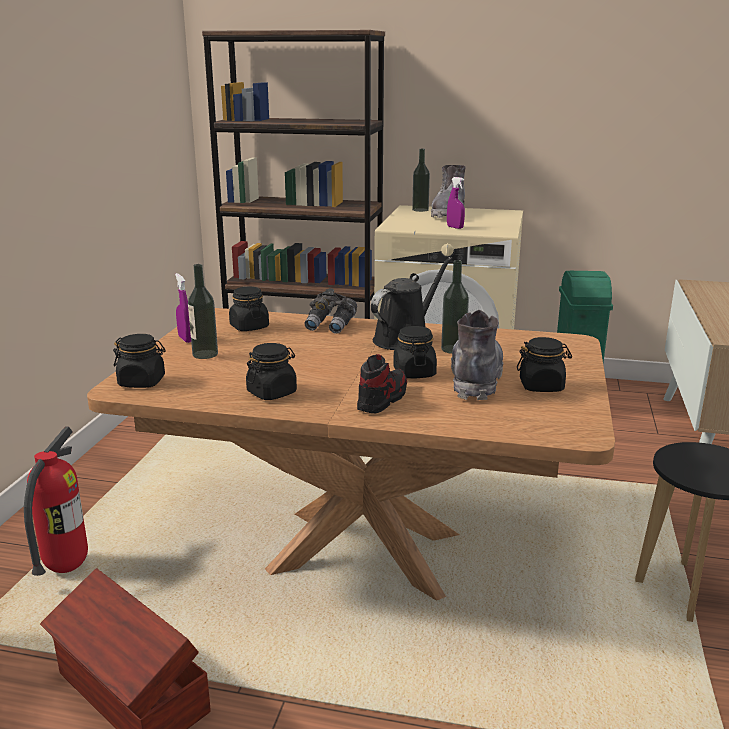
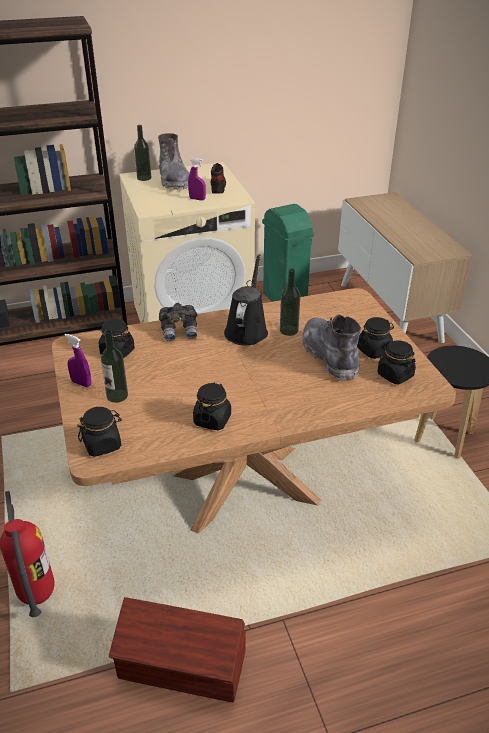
camera: 30 degrees left, 15 degrees up
(382, 399) = (291, 398): shoe -> shoe (217, 187)
(414, 373) = (286, 364): black jar -> black jar (395, 375)

